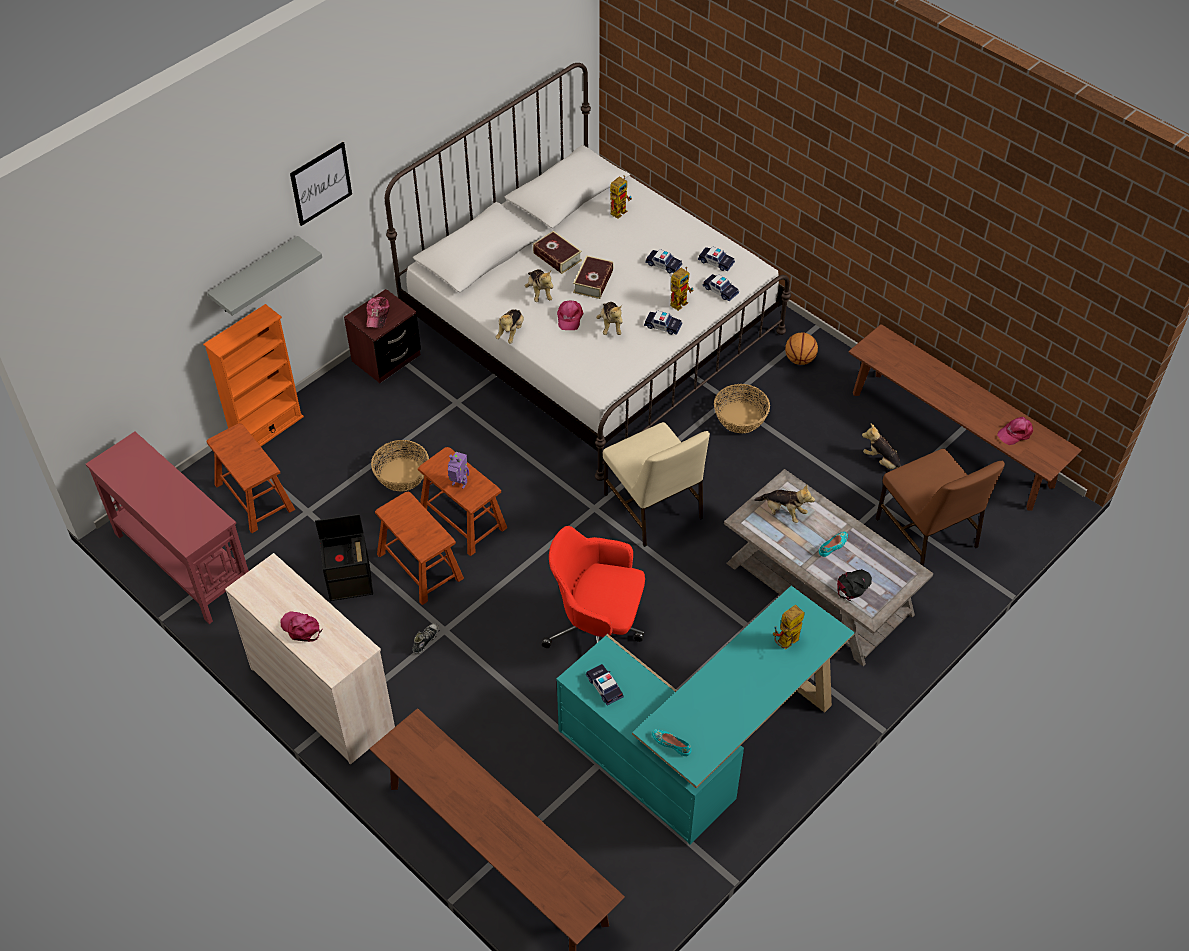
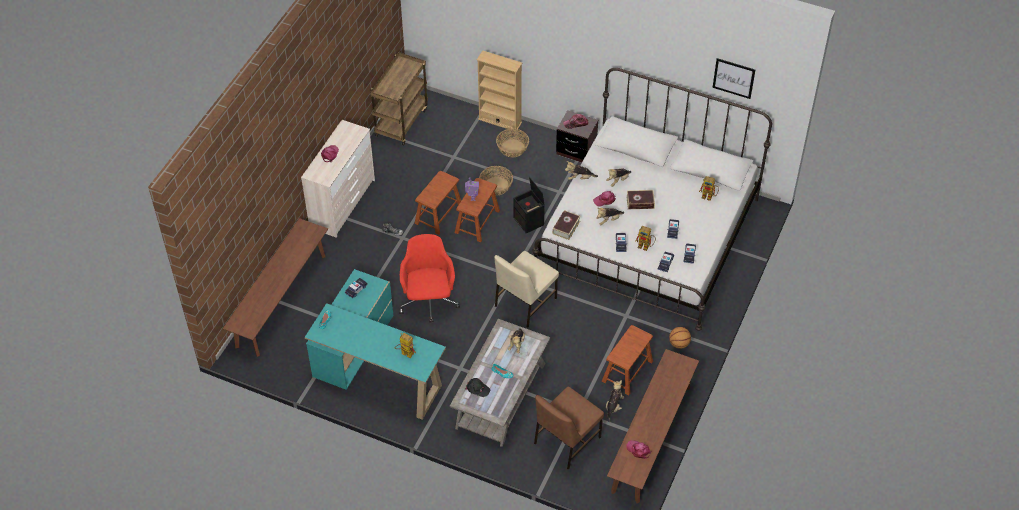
camera: 70 degrees right, 0 degrees up
(183, 561) = (401, 122): red console table -> brown cart
(254, 497) = (453, 133): brown stool -> brown stool (627, 371)
(256, 276) = (524, 46): grey shelf -> none
(267, 430) = (500, 121): orange bookcase -> beige bookcase
(321, 183) = (574, 35): picture -> picture (733, 78)
(351, 581) = (416, 190): black storage box -> black storage box (529, 221)
(557, 257) = (651, 180): book -> book (566, 227)
(740, 417) = (614, 325): basket -> basket (512, 148)

